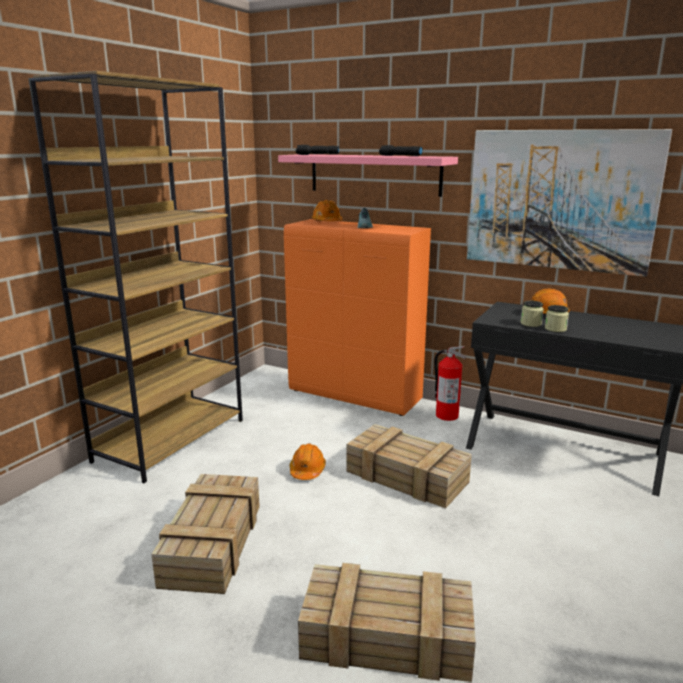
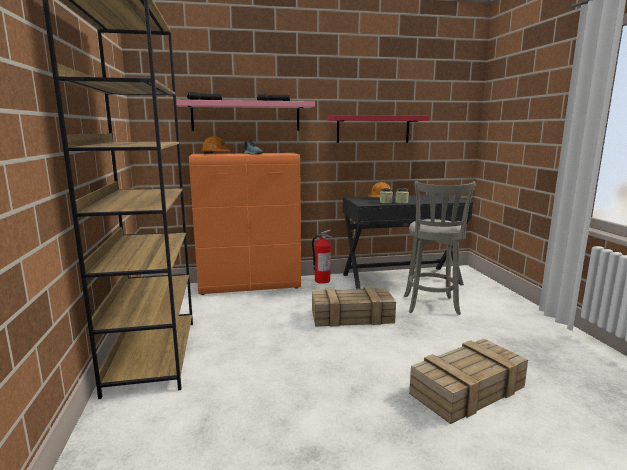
camera: 40 degrees left, 5 degrees down
(212, 542) = (300, 398): crate -> none
(307, 470) = (291, 334): orange hard hat -> none
(540, 507) = (431, 306): none -> grey stool
(559, 200) = (373, 129): picture -> red shelf

